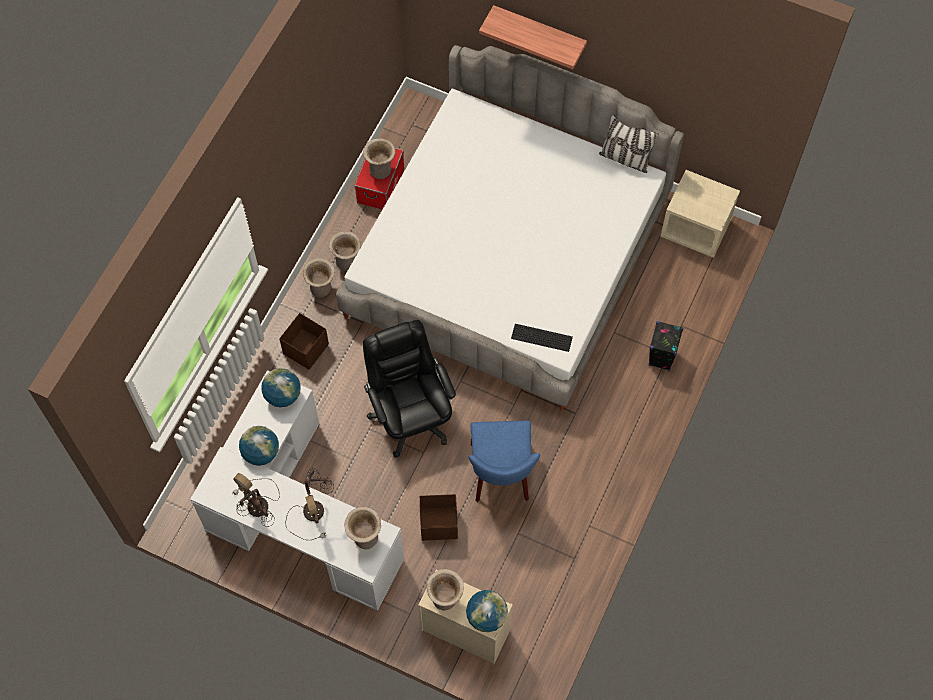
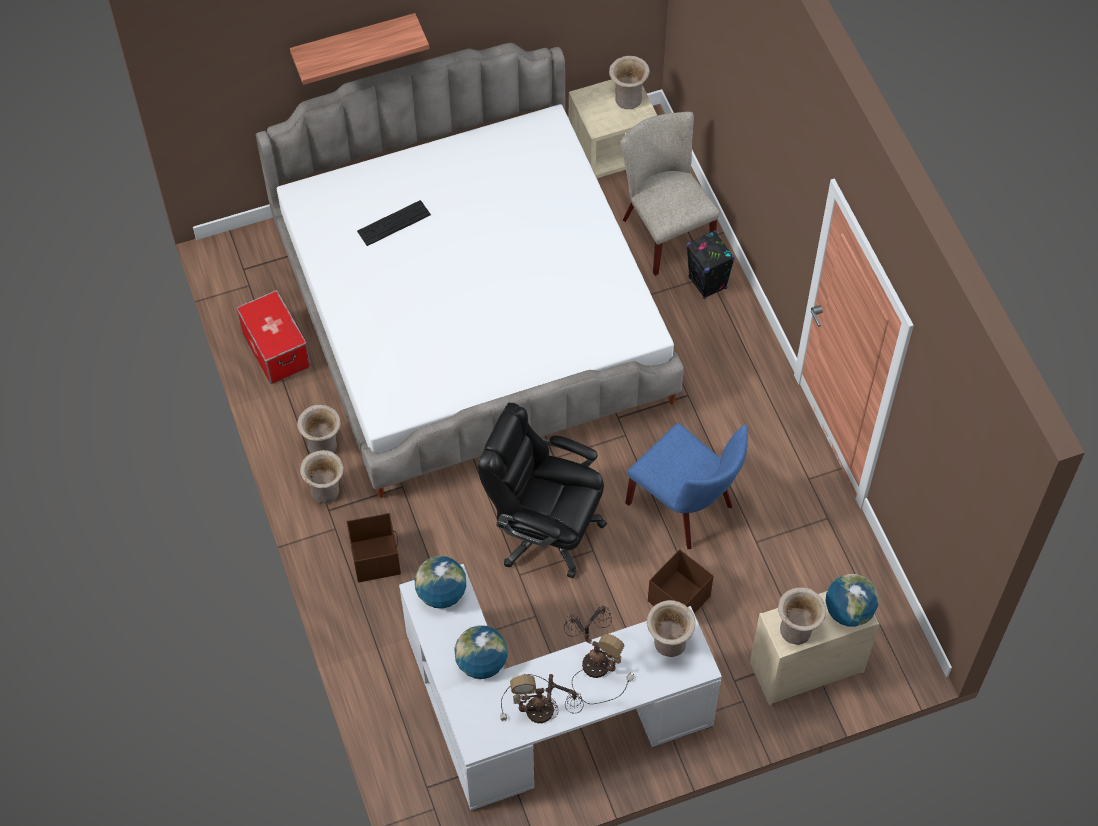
camera: 45 degrees left, 5 degrees down
(380, 169) = (274, 325): beige vase -> beige vase (627, 98)
(541, 337) = (616, 335): keyboard -> keyboard (394, 223)
(625, 158) = (512, 121): pillow -> none
(671, 303) = (663, 230): none -> beige chair

